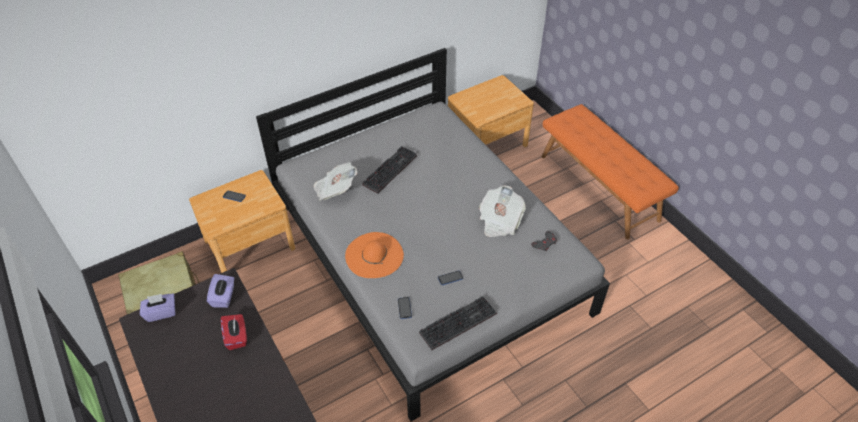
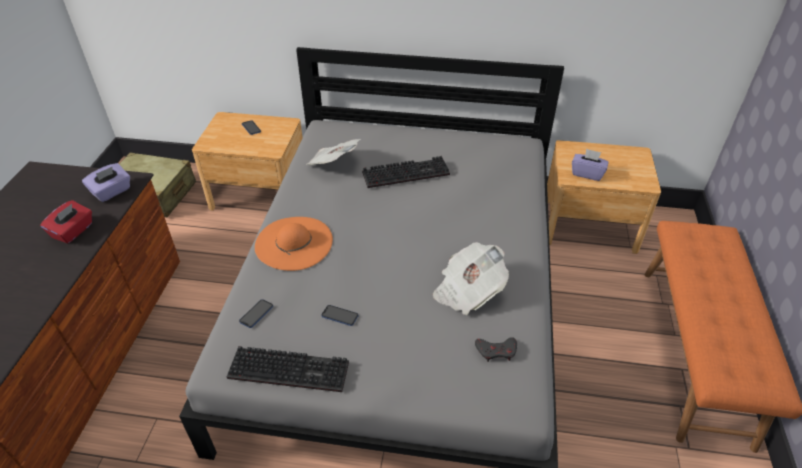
camera: 40 degrees right, 5 degrees down
(161, 312) = (57, 175): purple tissue box -> purple tissue box (587, 173)

